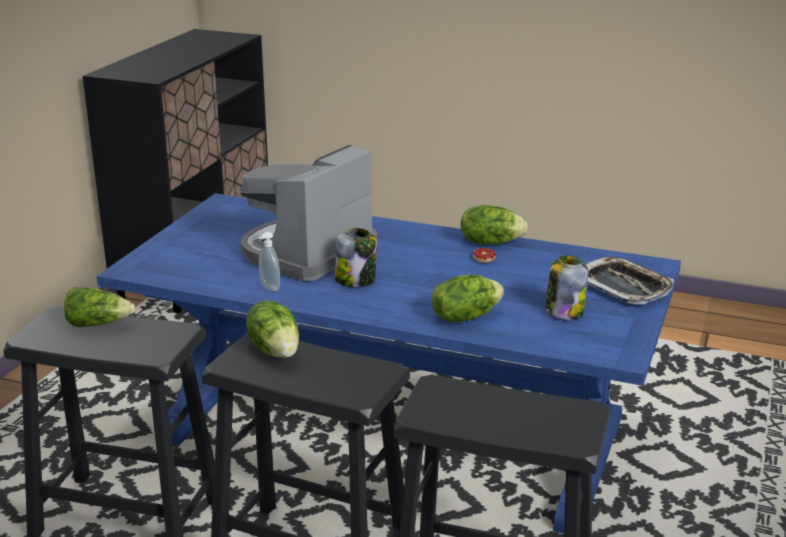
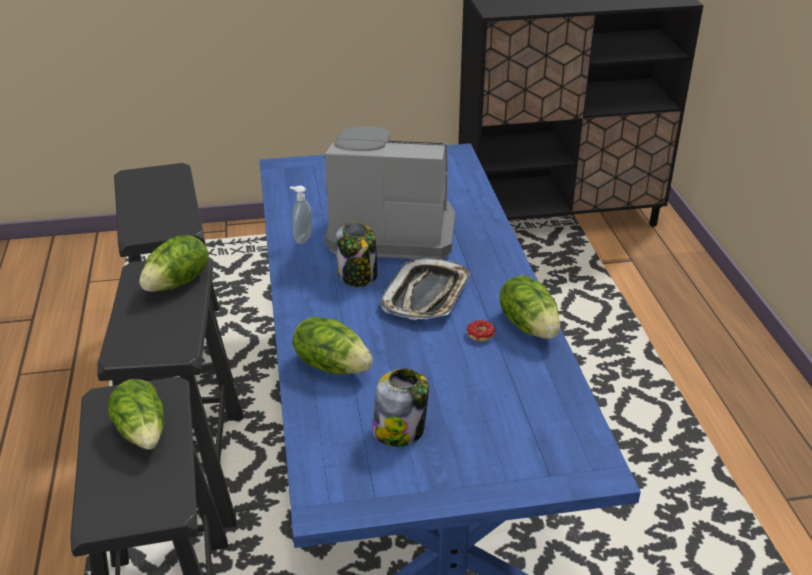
camera: 60 degrees right, 10 degrees up
(98, 324) = (170, 191): lettuce -> lettuce (143, 432)
(624, 287) = (508, 460): tray -> tray (426, 296)

